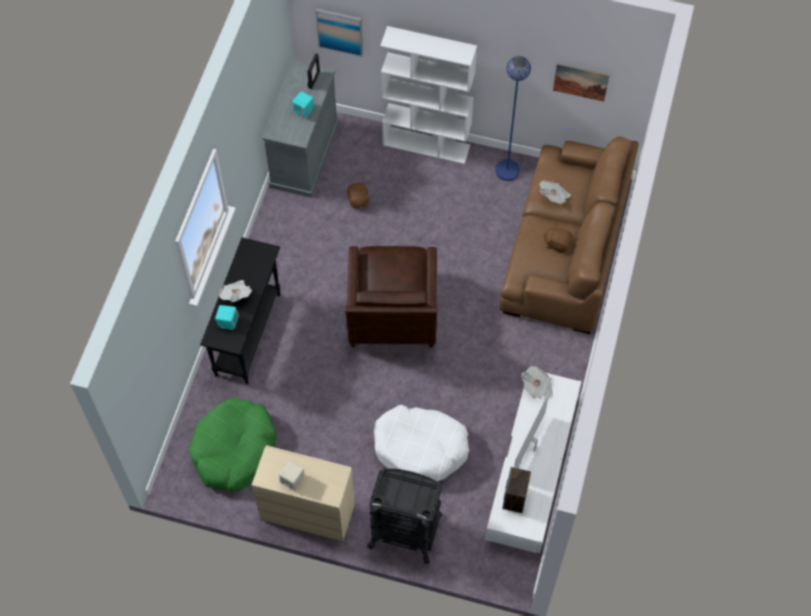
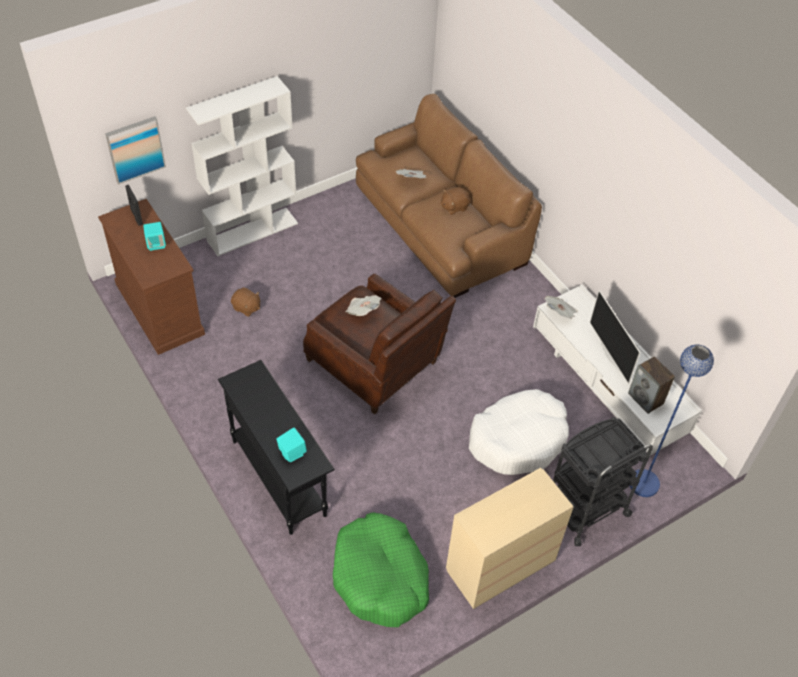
camera: 50 degrees left, 10 degrees down
(236, 295) = (271, 425): newspaper -> newspaper (362, 311)
(292, 480) = (511, 520): beige speaker -> none
(304, 154) = (158, 309): grey dresser -> brown dresser
(507, 170) = (335, 205): blue floor lamp -> blue floor lamp (644, 483)
(580, 82) = (373, 62): picture -> none

